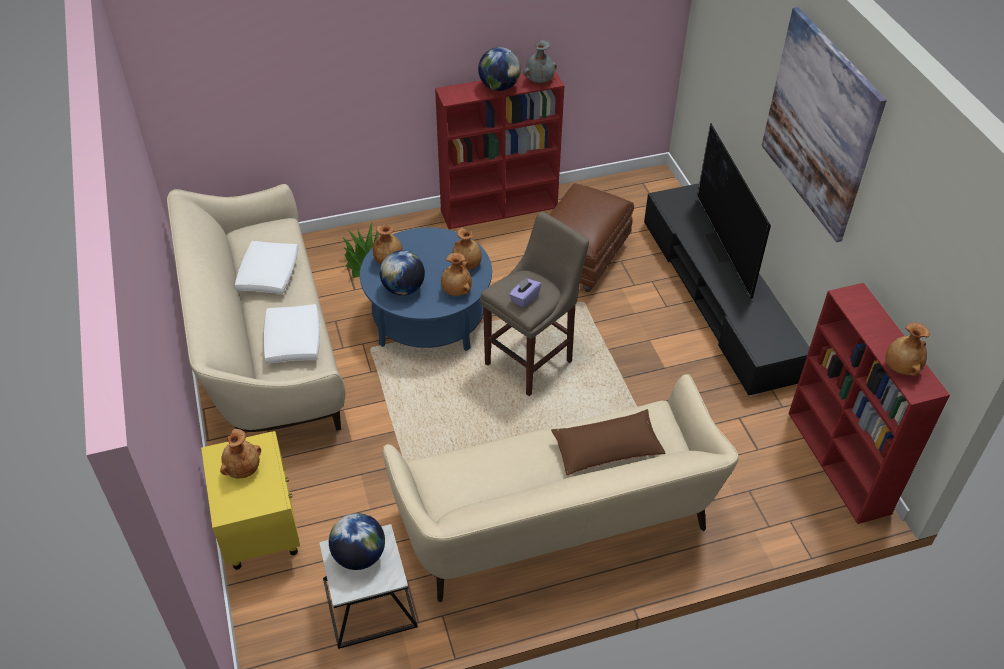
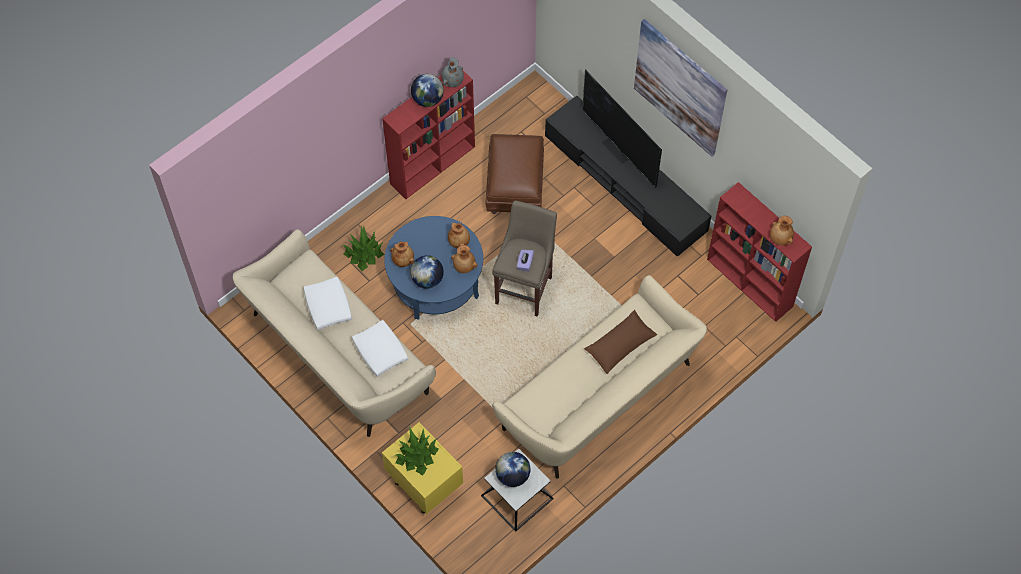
camera: 25 degrees left, 15 degrees up
(242, 469) = (417, 455): brown vase -> potted plant

